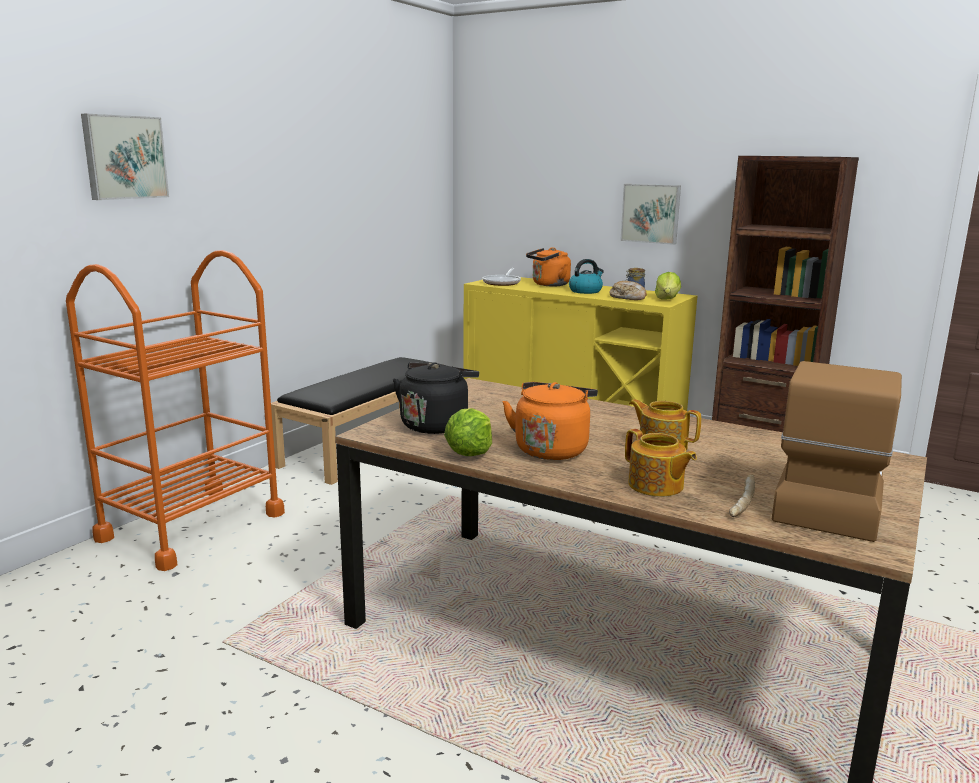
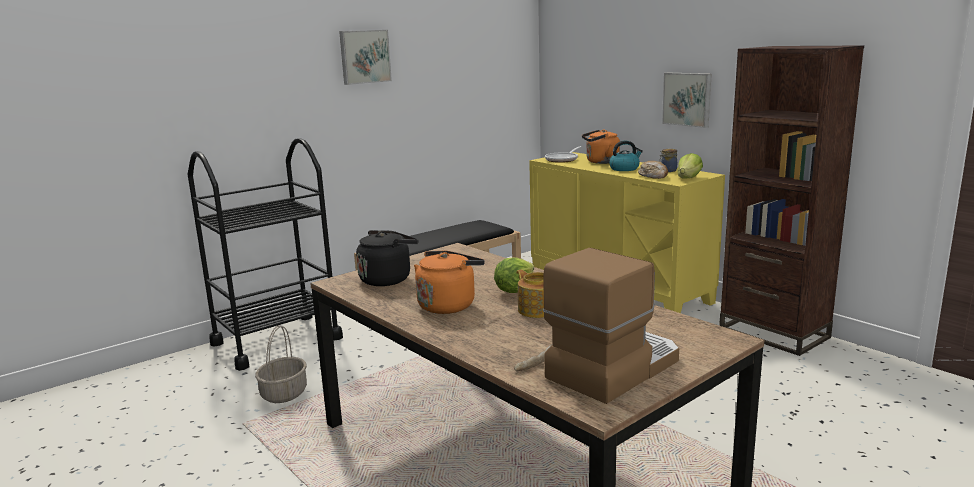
camera: 20 degrees right, 0 degrees up
(124, 157) = (234, 72): picture -> picture (364, 56)
(192, 526) = (276, 341): orange cart -> black cart
(253, 593) = (284, 393): none -> basket
(469, 453) = (385, 302): lettuce -> lettuce (514, 290)
(656, 486) = (490, 341): teapot -> none

